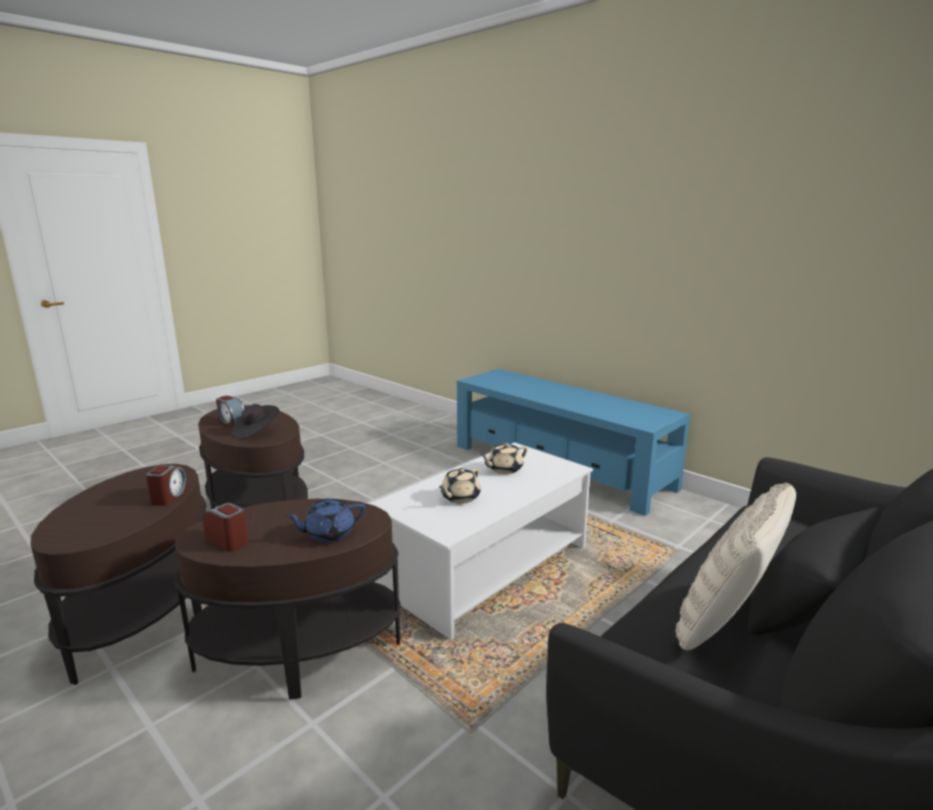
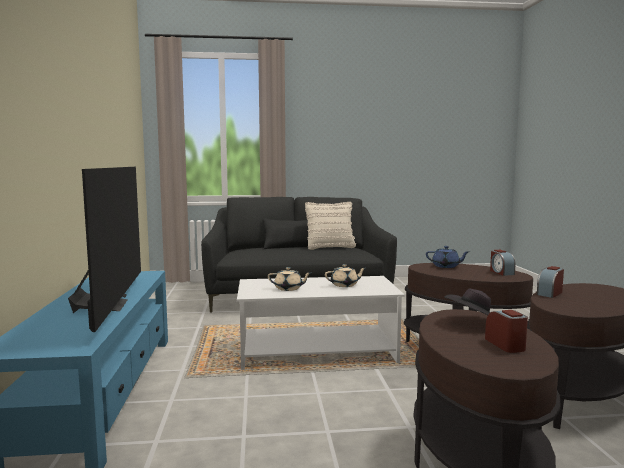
camera: 140 degrees left, 10 degrees down
(544, 396) = (109, 305): none -> television

